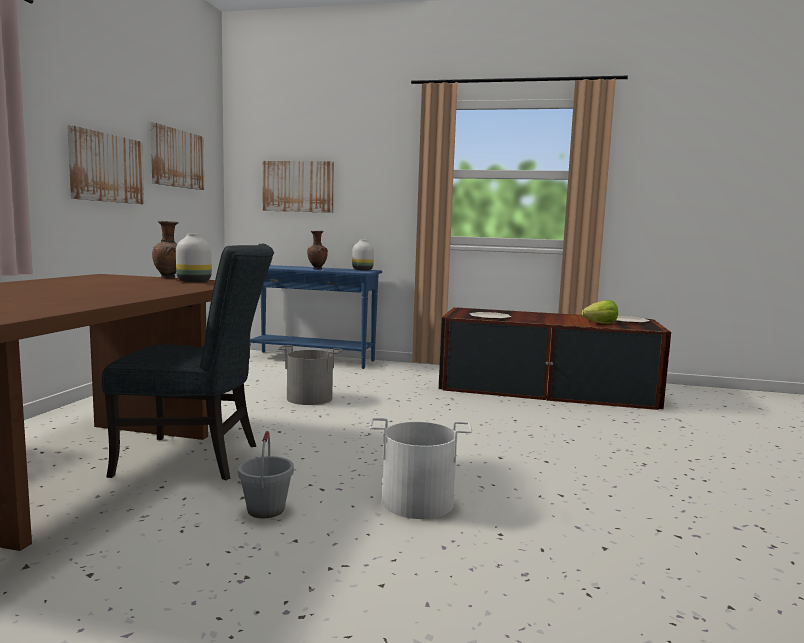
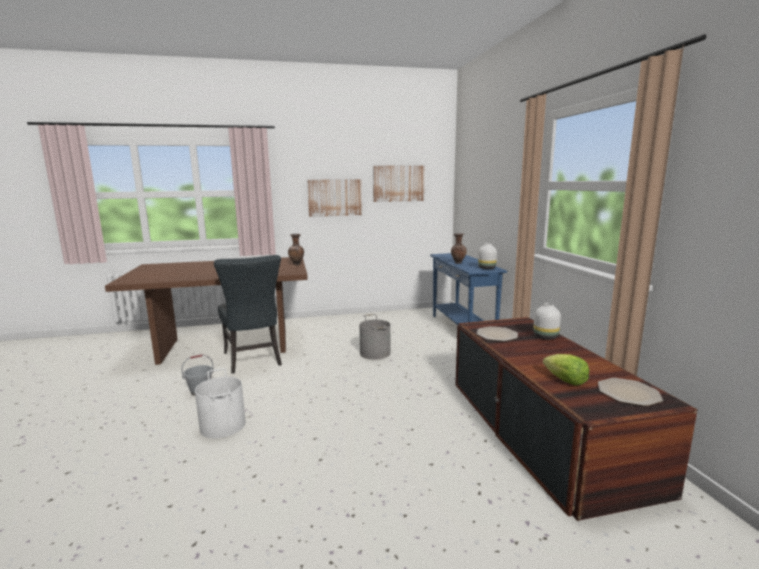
camera: 65 degrees right, 5 degrees up
(195, 281) = (287, 269): white vase -> white vase (546, 337)
(298, 186) = (477, 196): picture -> none

